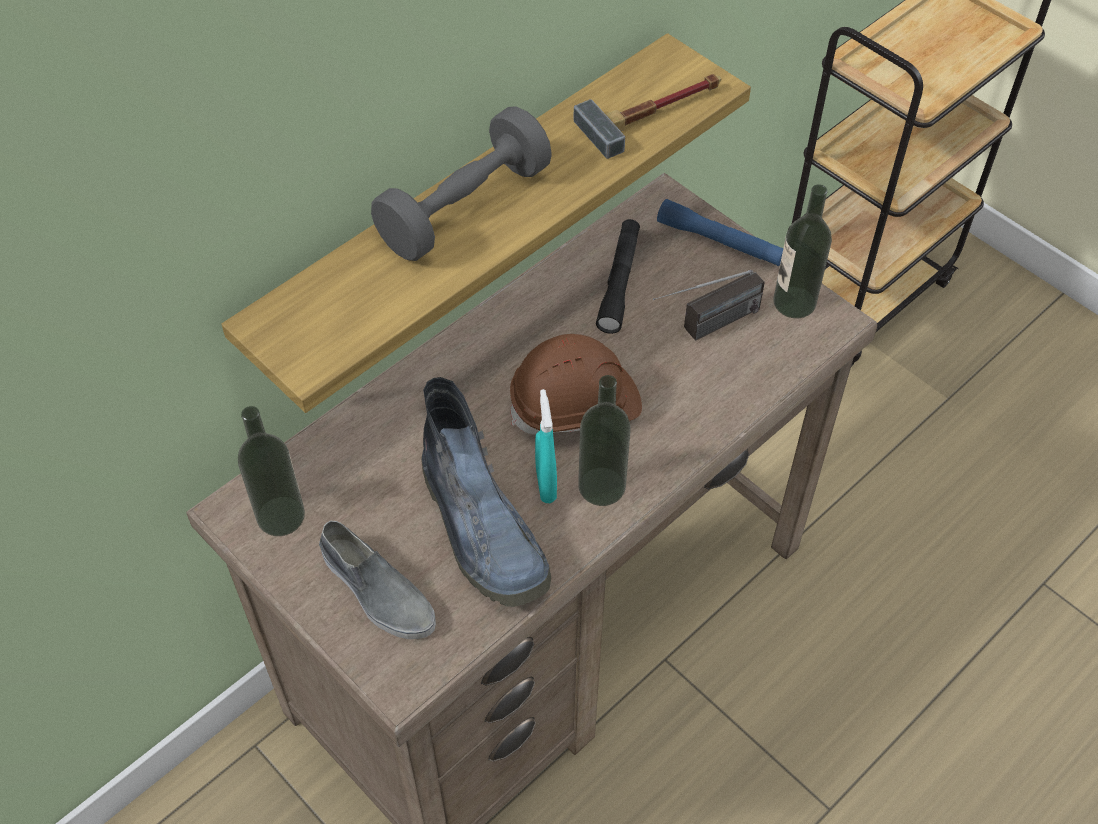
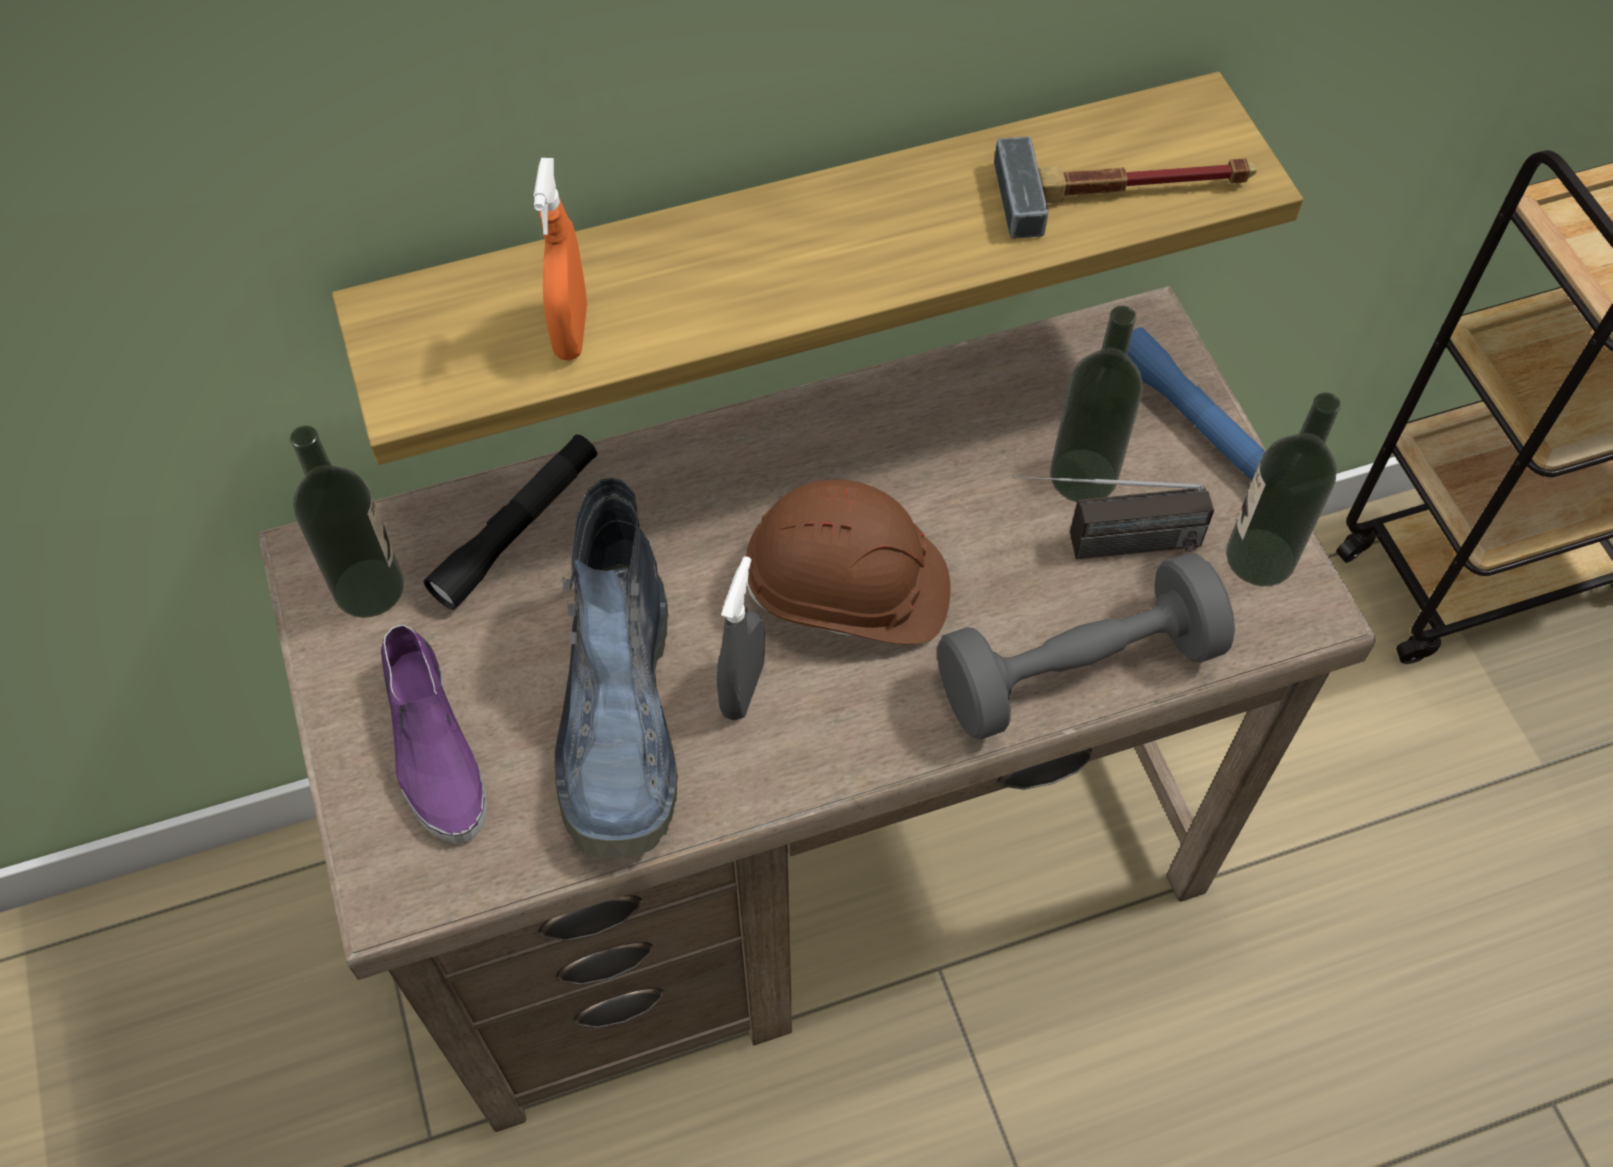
camera: 25 degrees right, 5 degrees up
(377, 590) = (433, 747): grey shoe -> purple shoe
(384, 294) = (571, 331): none -> orange spray bottle
(464, 208) = (758, 241): grey dumbbell -> grey dumbbell (1077, 670)
(546, 484) = (743, 689): turquoise spray bottle -> grey spray bottle
(601, 486) = (819, 725): bottle -> bottle (1083, 476)
(619, 282) = (1011, 428): black flashlight -> black flashlight (517, 529)

